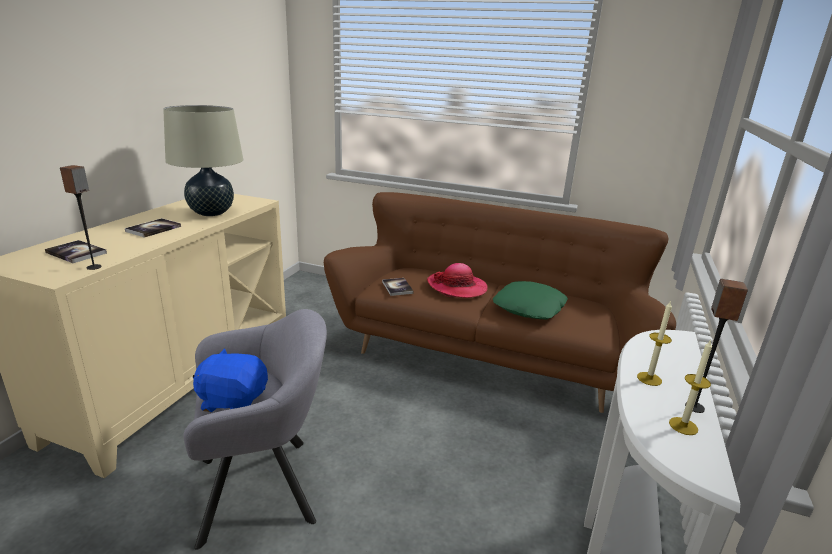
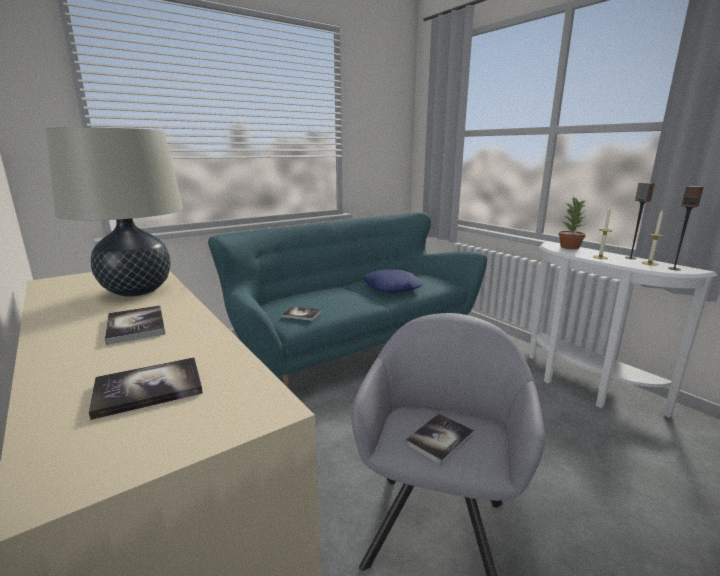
camera: 55 degrees left, 5 degrees down
(94, 267) = (251, 376): speaker -> speaker (674, 269)
(233, 400) = (440, 439): blue plush toy -> book
(457, 287) = (333, 296): hat -> none
(486, 352) = (353, 344): brown sofa -> turquoise sofa
(529, 307) = (392, 287): green pillow -> blue pillow
(679, 351) = (570, 247): none -> potted plant

